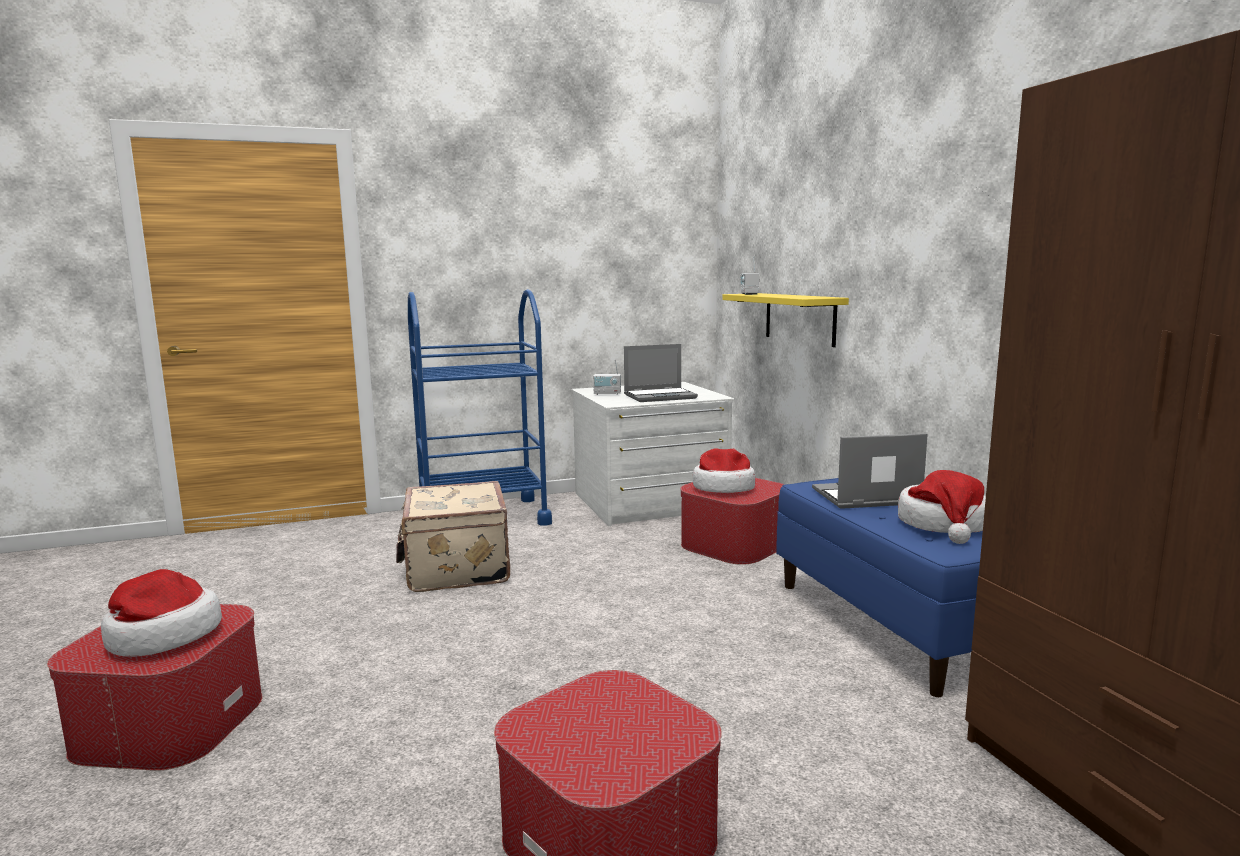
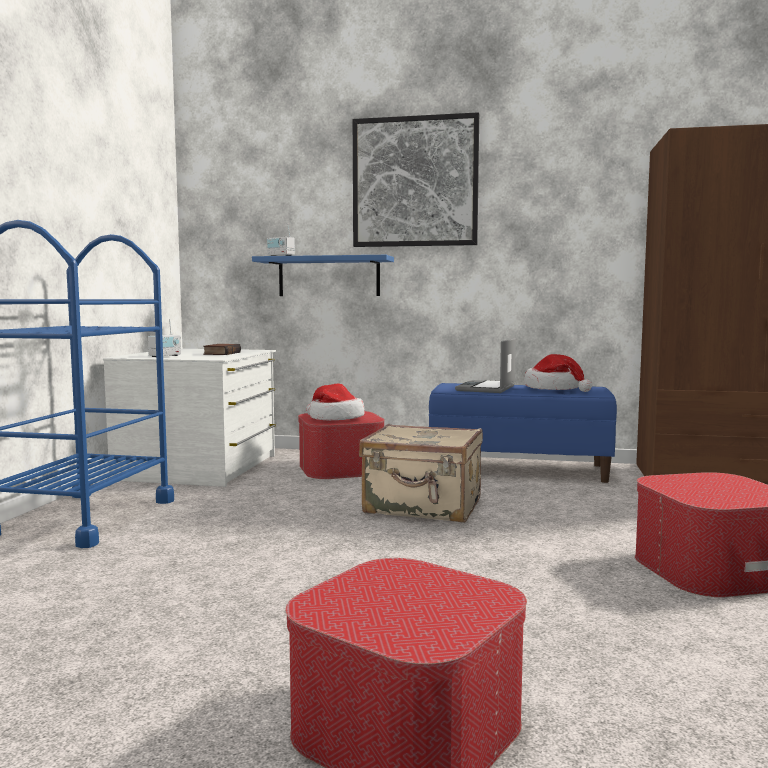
camera: 60 degrees left, 5 degrees down
(162, 636) = (417, 598): hat -> none
(455, 569) = (210, 547): beige suitcase -> beige suitcase (423, 507)
(660, 396) = (221, 353): laptop -> book
(799, 318) = (329, 276): yellow shelf -> blue shelf
(871, 196) = (415, 182): none -> picture

